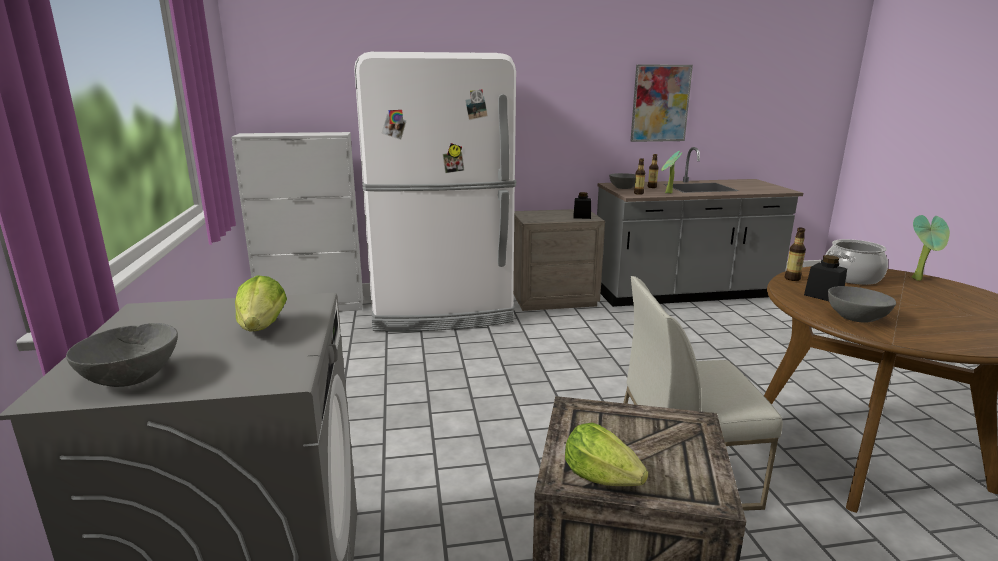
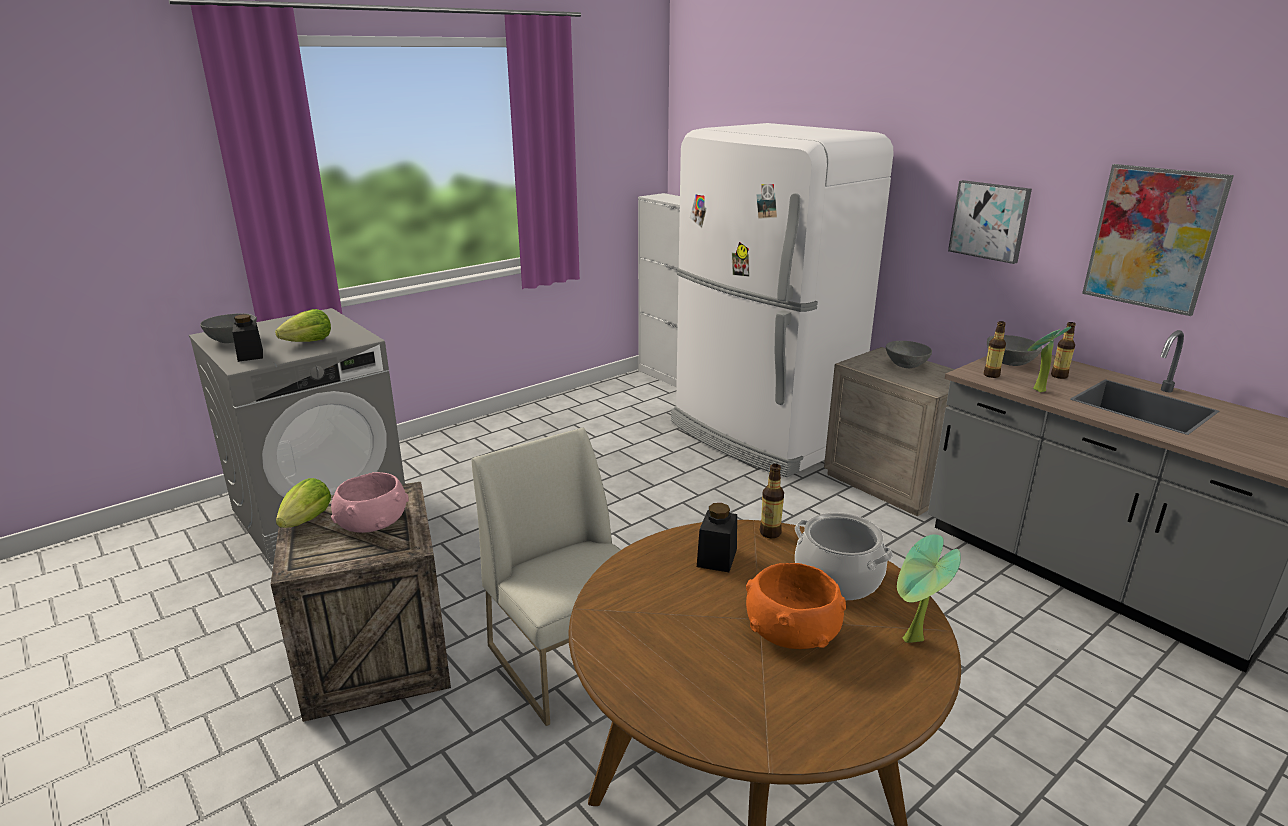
camera: 60 degrees right, 5 degrees up
(569, 108) = (990, 221): none -> picture
(582, 217) = (929, 383): black jar -> black jar (250, 355)
(630, 435) = (372, 521): none -> pink bowl
(856, 318) = (648, 583): grey bowl -> grey bowl (906, 365)
(911, 298) = (791, 629): none -> orange bowl

